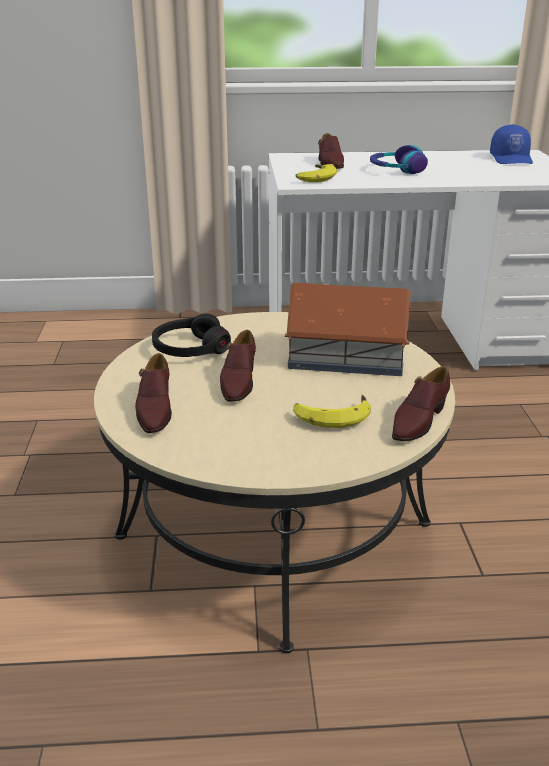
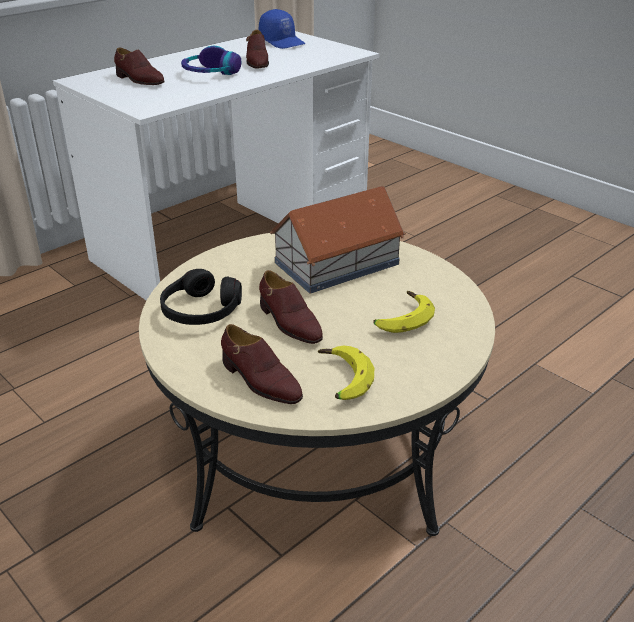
camera: 40 degrees left, 5 degrees up
(313, 178) = (152, 99): banana -> banana (341, 380)
(418, 420) = (459, 295): brown shoe -> brown shoe (257, 62)

